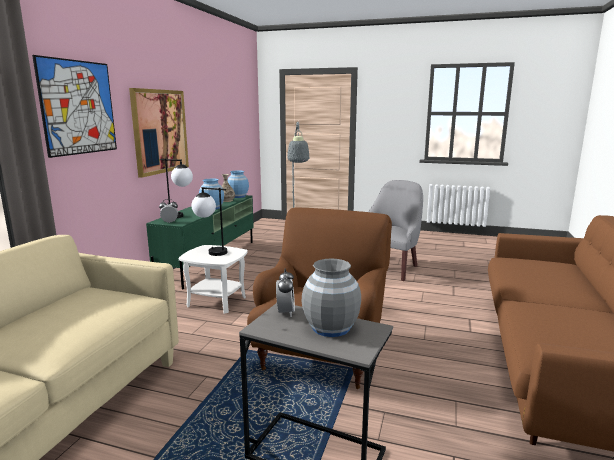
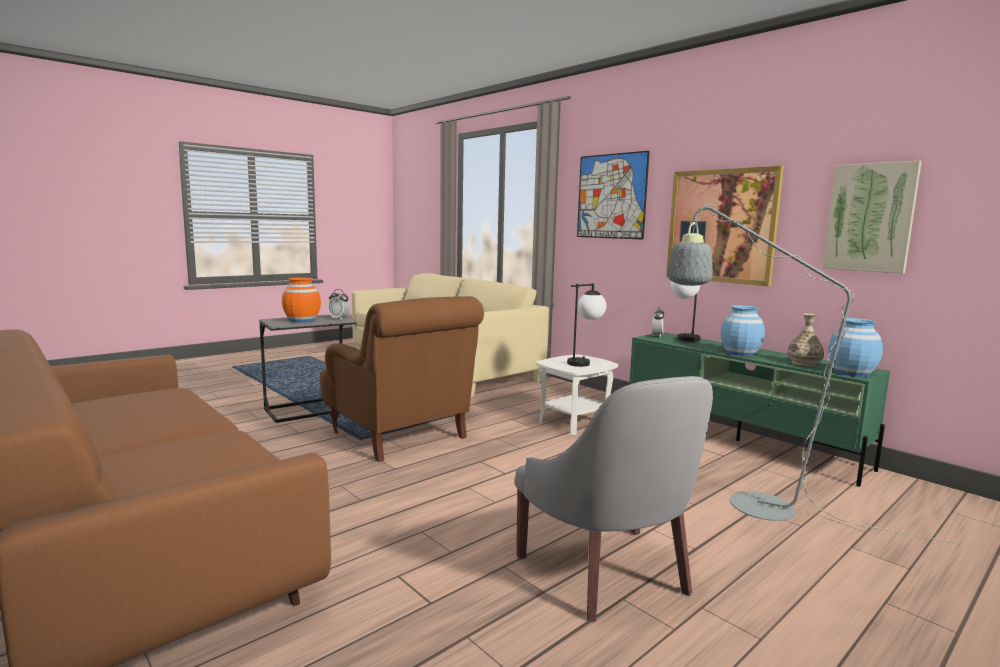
camera: 120 degrees right, 5 degrees down
(208, 121) = (870, 217): none -> picture
(330, 327) = (302, 320): grey vase -> orange vase

